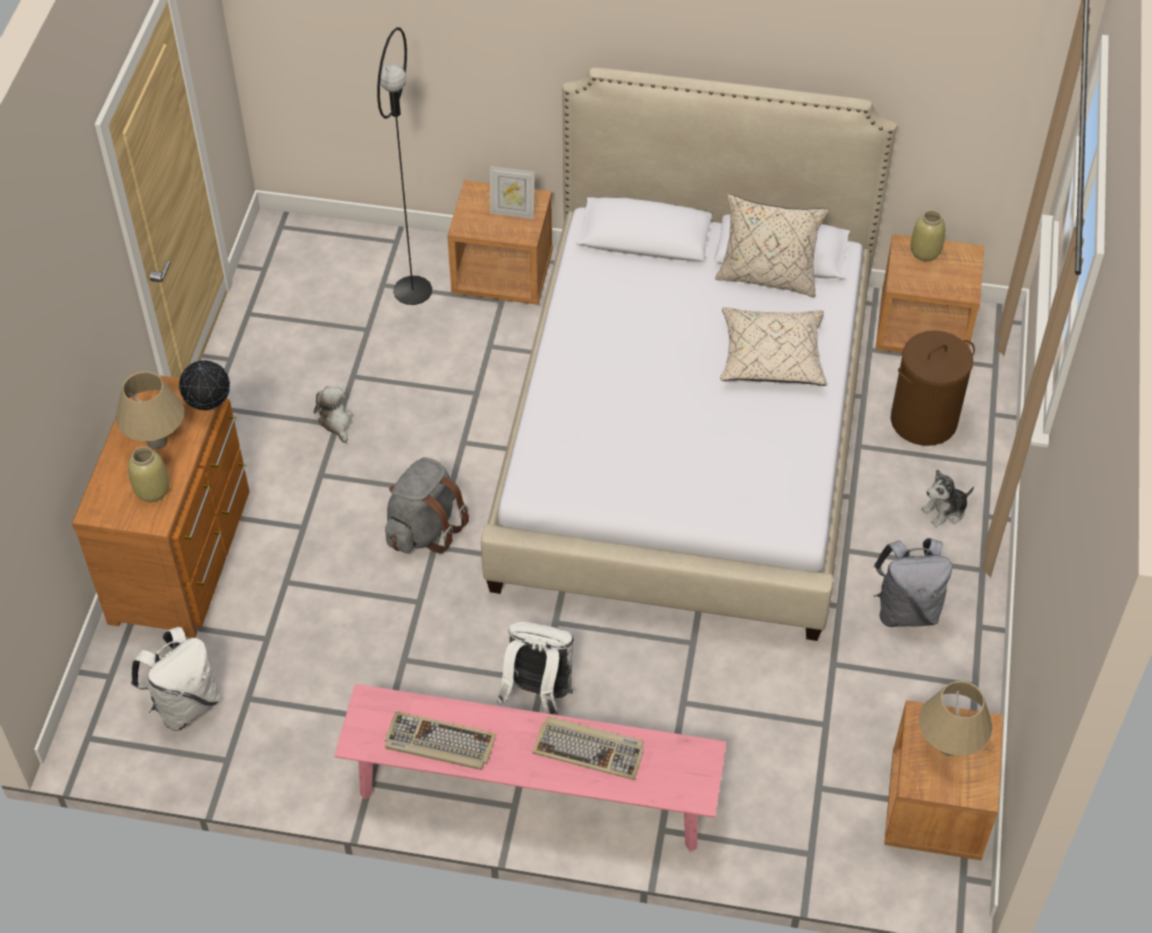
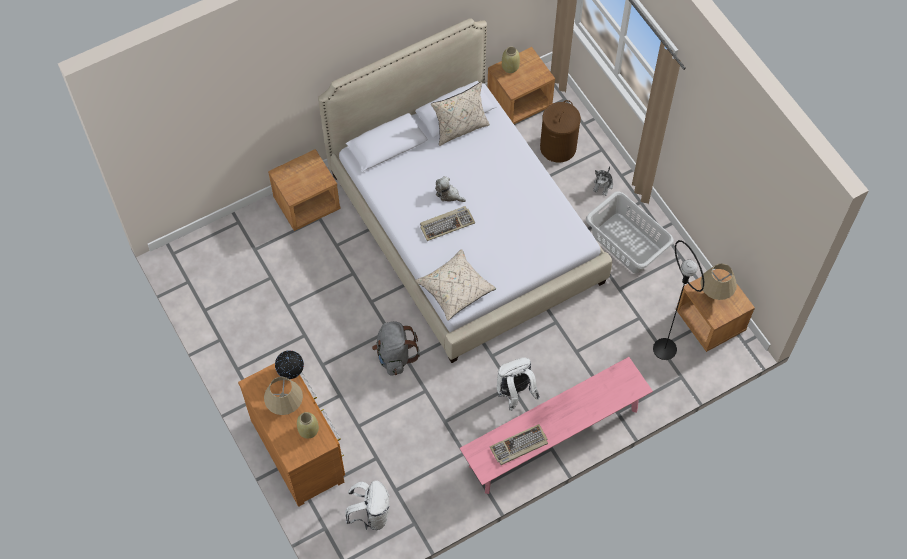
camera: 40 degrees left, 10 degrees up
(336, 421) = (303, 334): plush toy -> plush toy (448, 194)
(412, 290) = (272, 242): black floor lamp -> black floor lamp (664, 349)
(512, 212) = (308, 173): picture frame -> none
(590, 749) = (580, 401): keyboard -> keyboard (447, 224)
(771, 357) = (498, 168): beige pillow -> beige pillow (455, 289)
(906, 610) = (626, 242): grey backpack -> grey laundry basket

